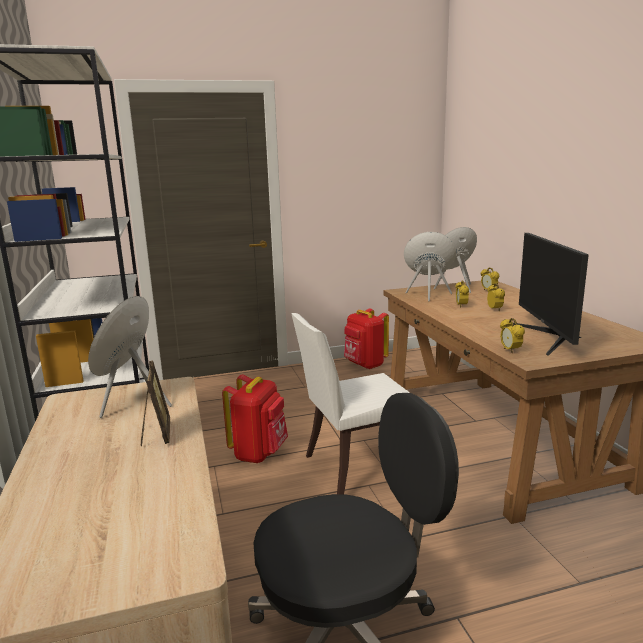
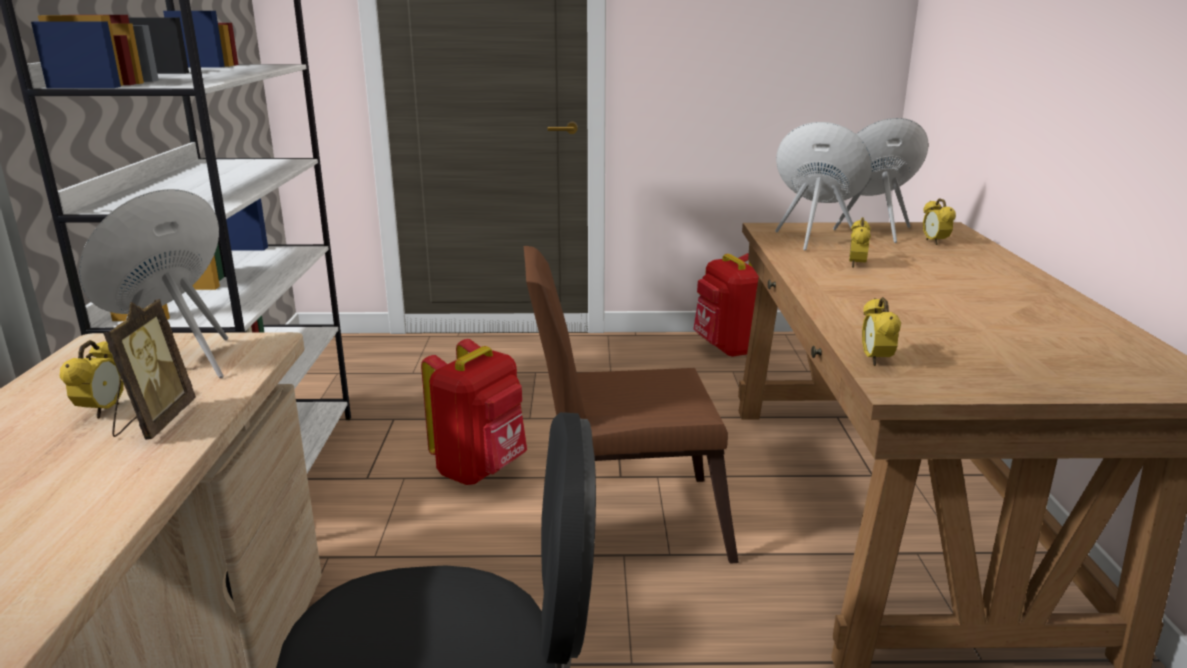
camera: 15 degrees right, 5 degrees up
(357, 467) = (621, 521): white chair -> brown chair
(494, 310) = (914, 279): alarm clock -> alarm clock (103, 411)
(549, 337) = (977, 344): monitor -> none

